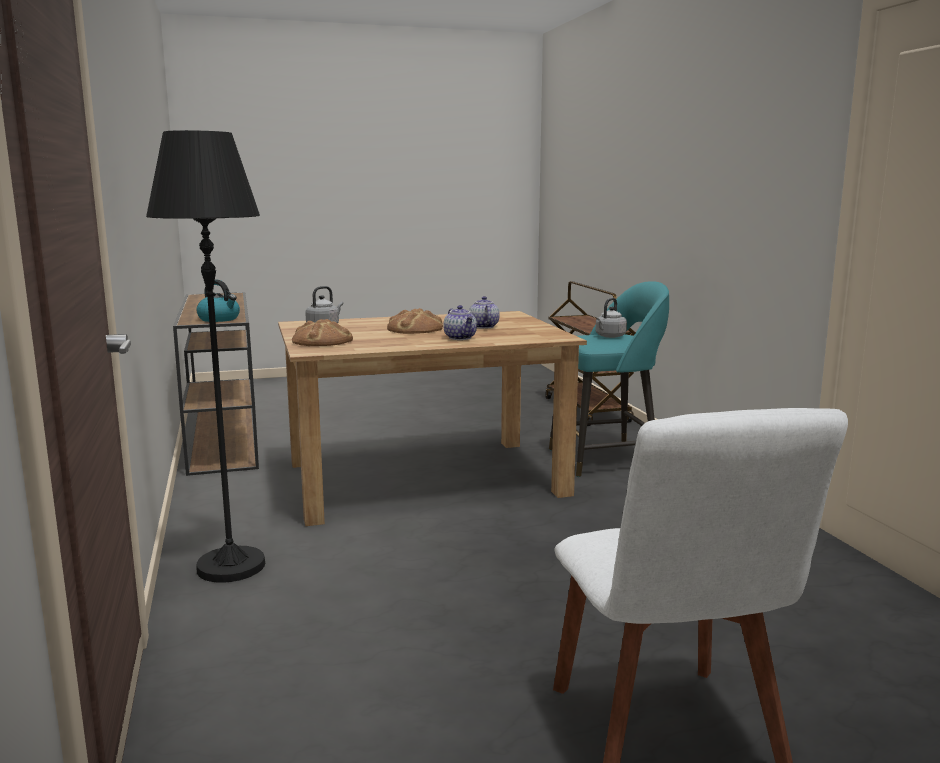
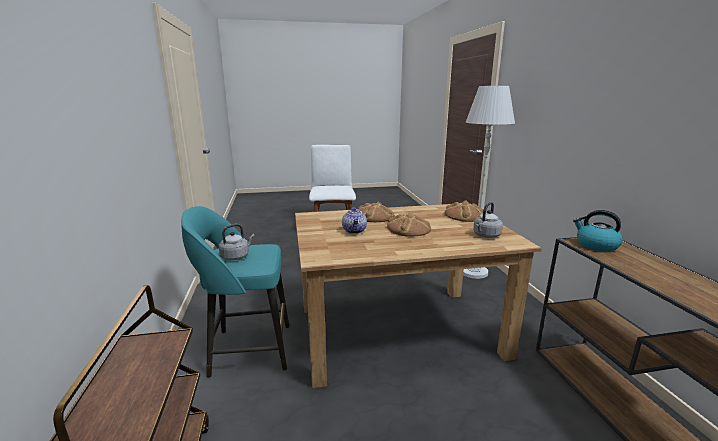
camera: 175 degrees left, 5 degrees up
(231, 566) = (473, 272): black floor lamp -> white floor lamp
(461, 338) = (374, 216): teapot -> bread

